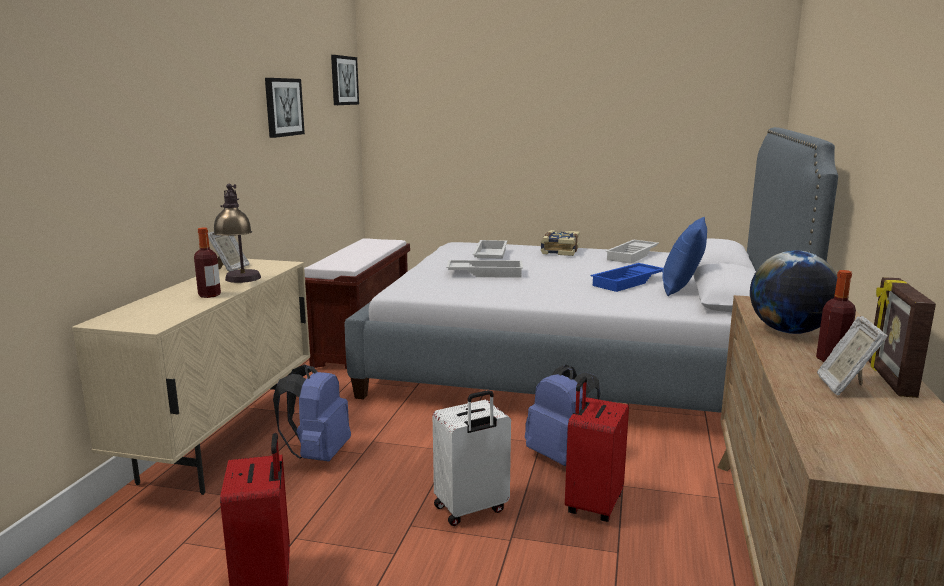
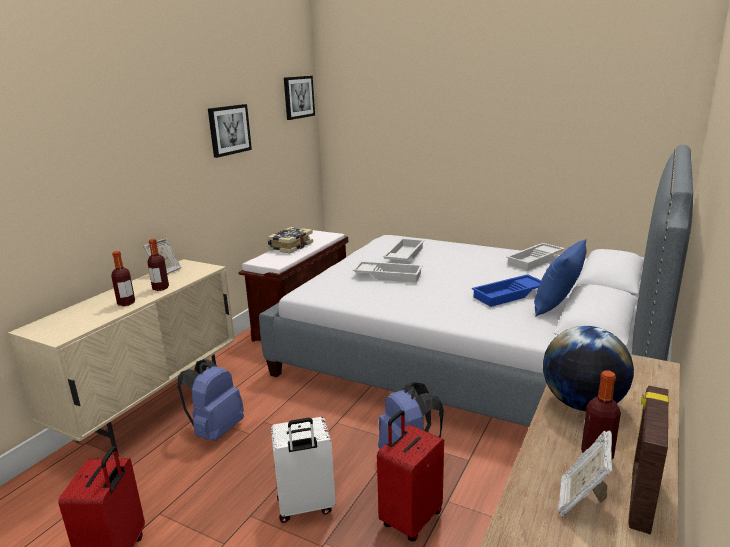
camera: 15 degrees right, 5 degrees up
(240, 281) = (160, 288): table lamp -> bottle
(559, 251) = (470, 251): book -> book (290, 246)

